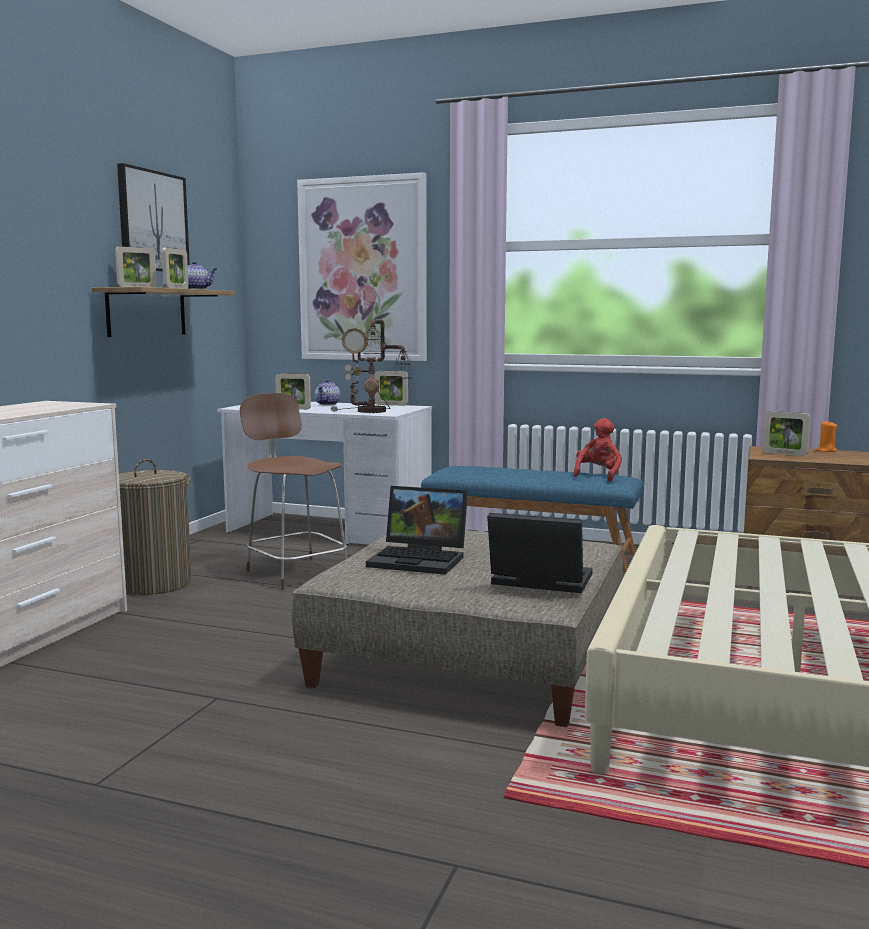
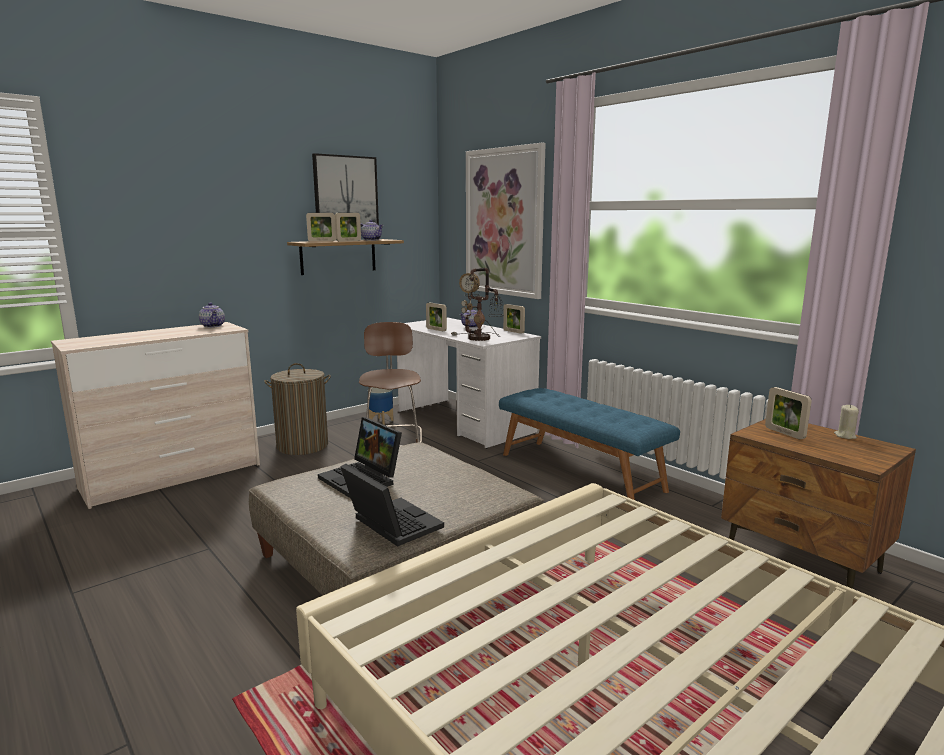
camera: 30 degrees right, 5 degrees up
(46, 404) = (213, 326): none -> teapot
(220, 545) = (381, 421): none -> planter
(598, 475) = (636, 418): red plush toy -> none
(826, 451) = (845, 436): orange candle -> beige candle

